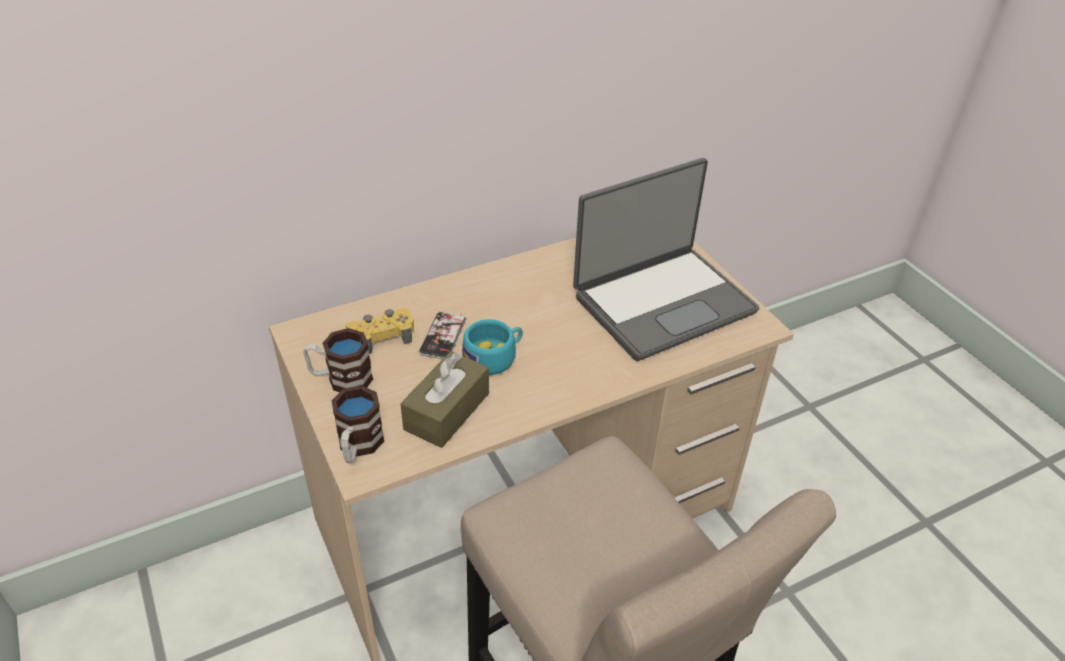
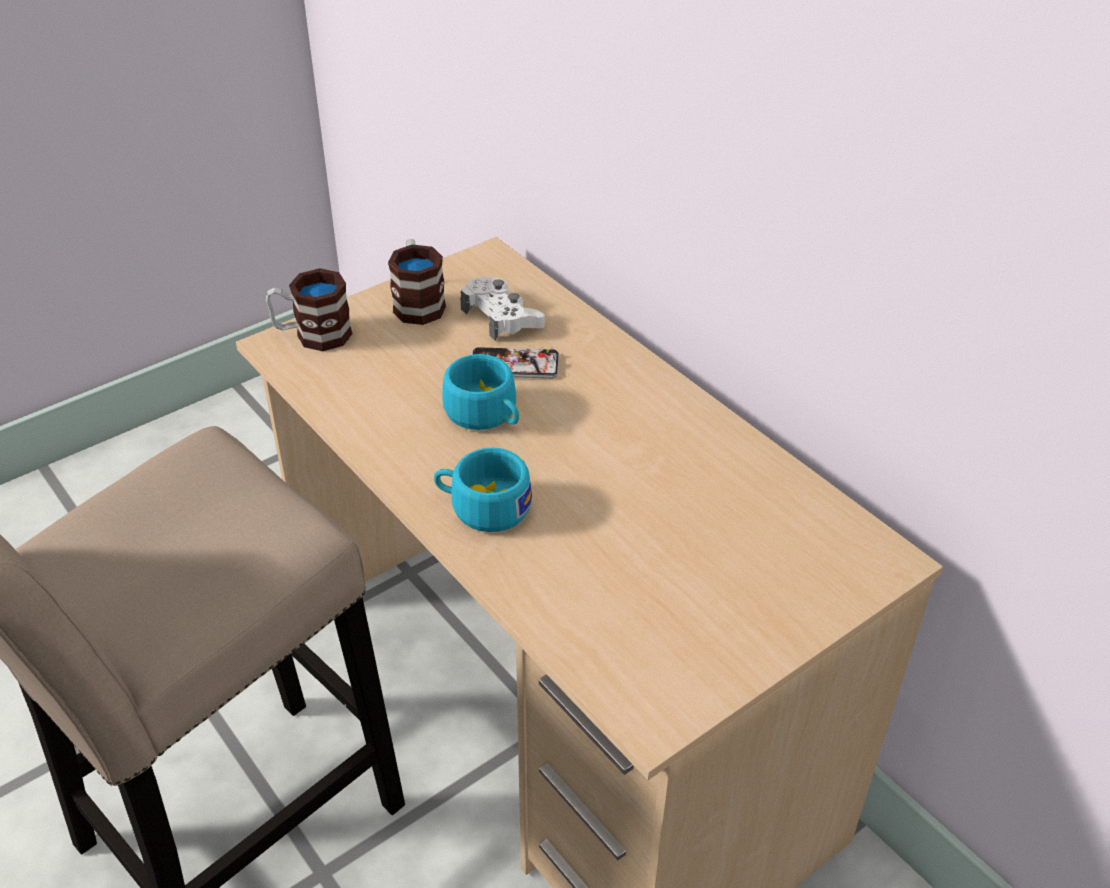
camera: 80 degrees right, 0 degrees up
(382, 335) = (501, 317): yellow game controller -> white game controller
(447, 411) = (378, 389): brown tissue box -> none
(587, 370) = (482, 506): none -> turquoise cup
(662, 302) = (669, 579): laptop -> none

